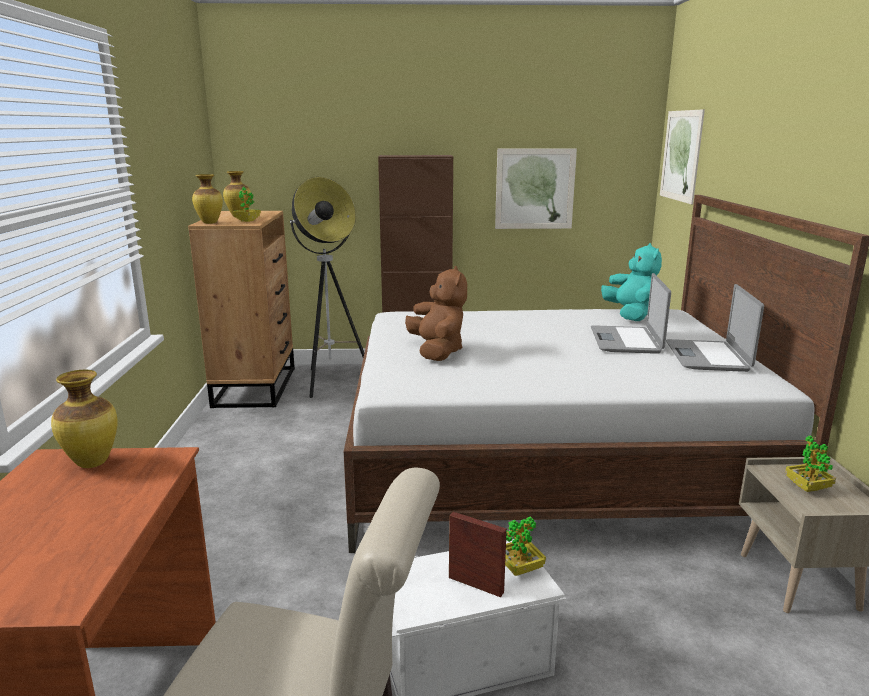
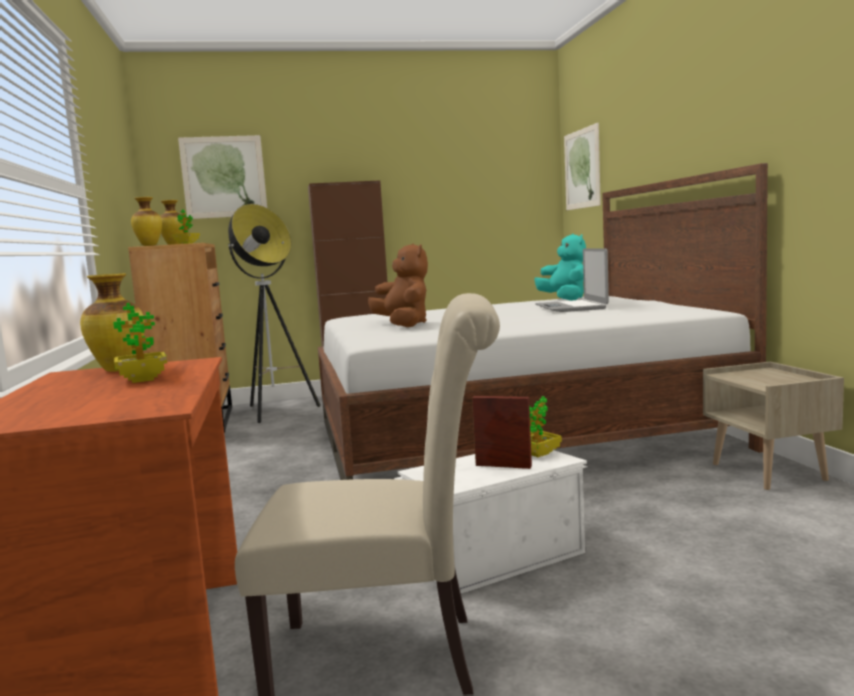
camera: 10 degrees left, 10 degrees down
(535, 189) = (455, 212): picture -> picture (224, 177)
(707, 356) = (646, 306): laptop -> none
(807, 487) = (760, 378): potted plant -> potted plant (143, 380)

